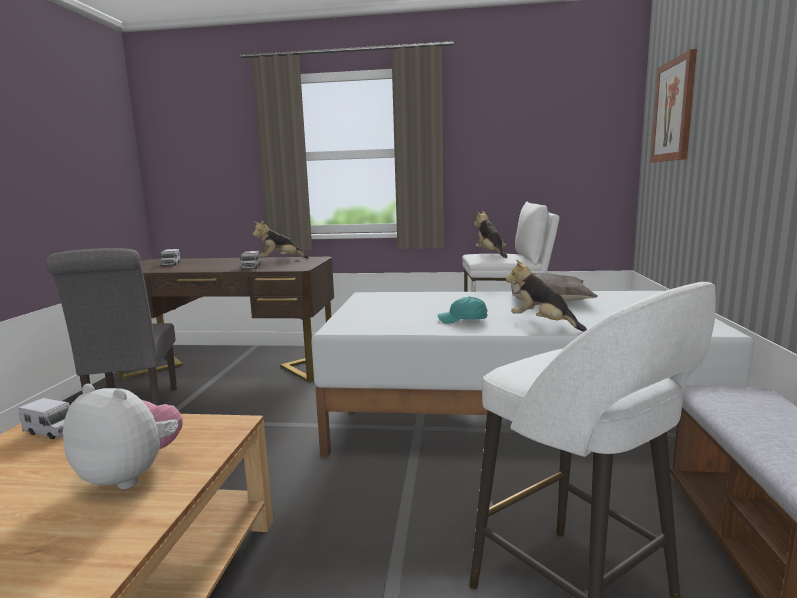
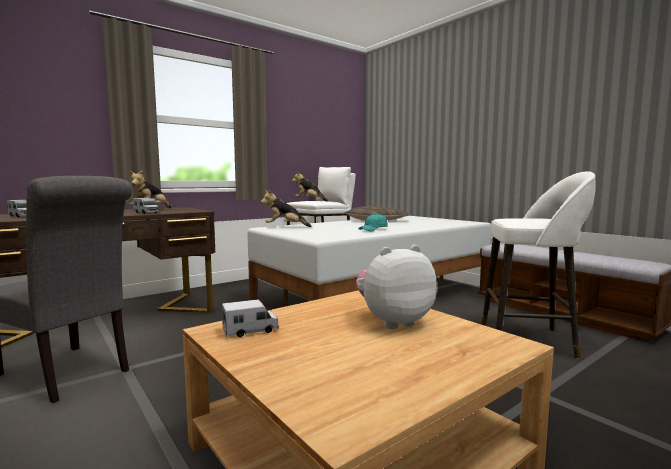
camera: 45 degrees left, 5 degrees down
(543, 324) = (413, 227): plush toy -> plush toy (285, 227)
(674, 111) = (400, 119): picture -> none

